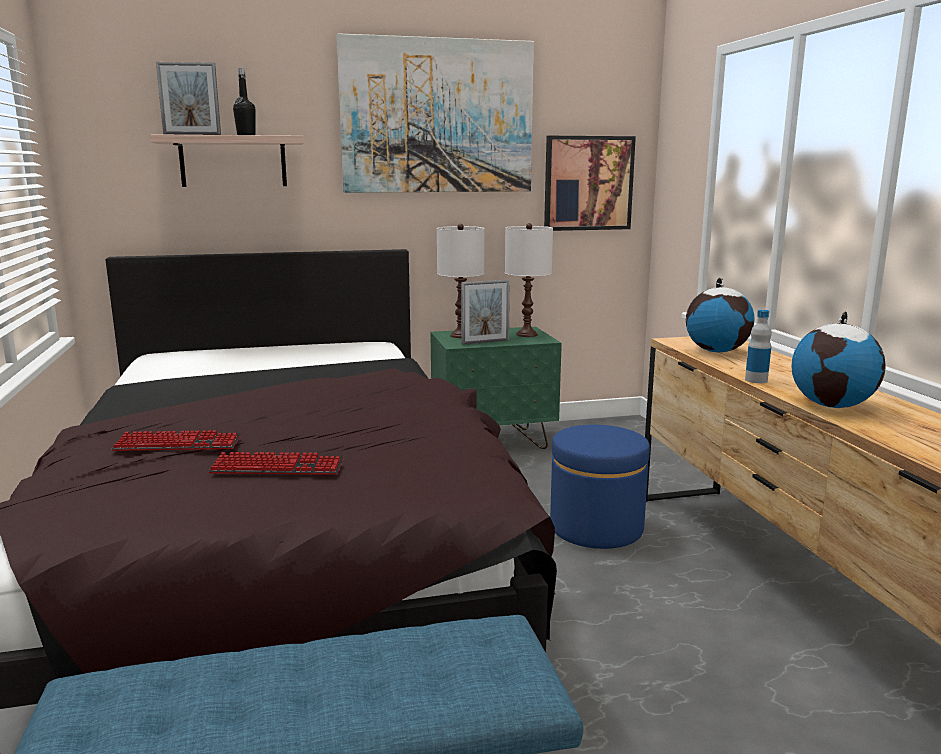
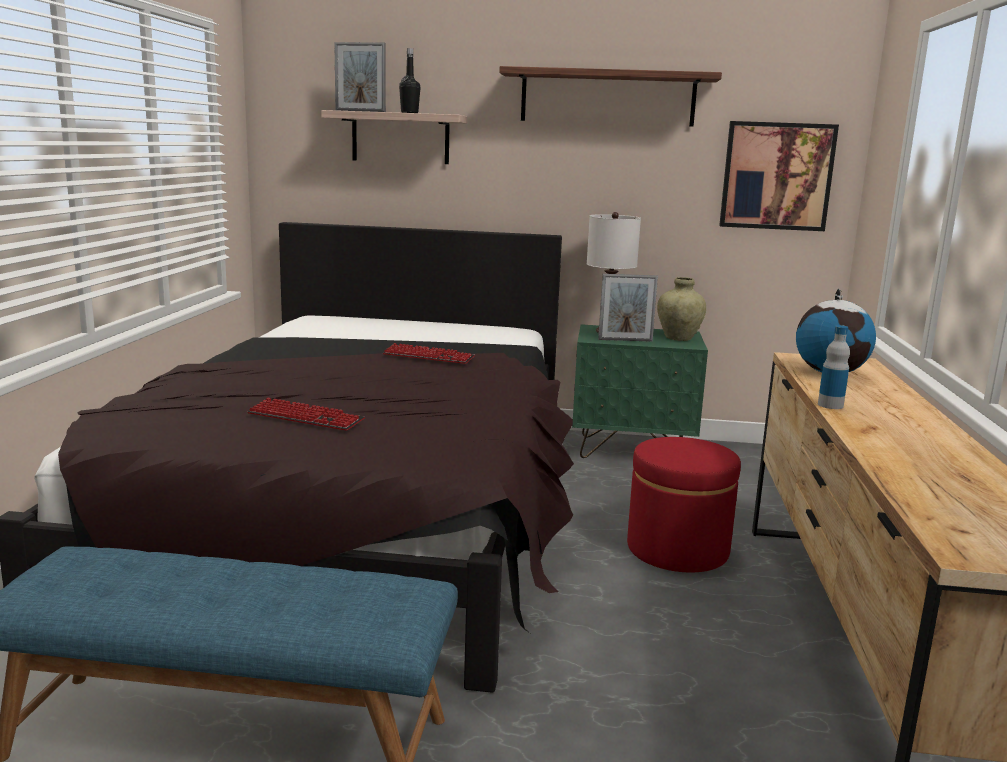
camera: 20 degrees right, 0 degrees up
(178, 444) = (247, 388): keyboard -> keyboard (428, 356)
(437, 117) = (607, 98): picture -> shelf
(526, 334) = (678, 338): white table lamp -> beige vase
(596, 528) = (677, 550): blue ottoman -> red ottoman
(833, 405) = (882, 440): globe -> none

